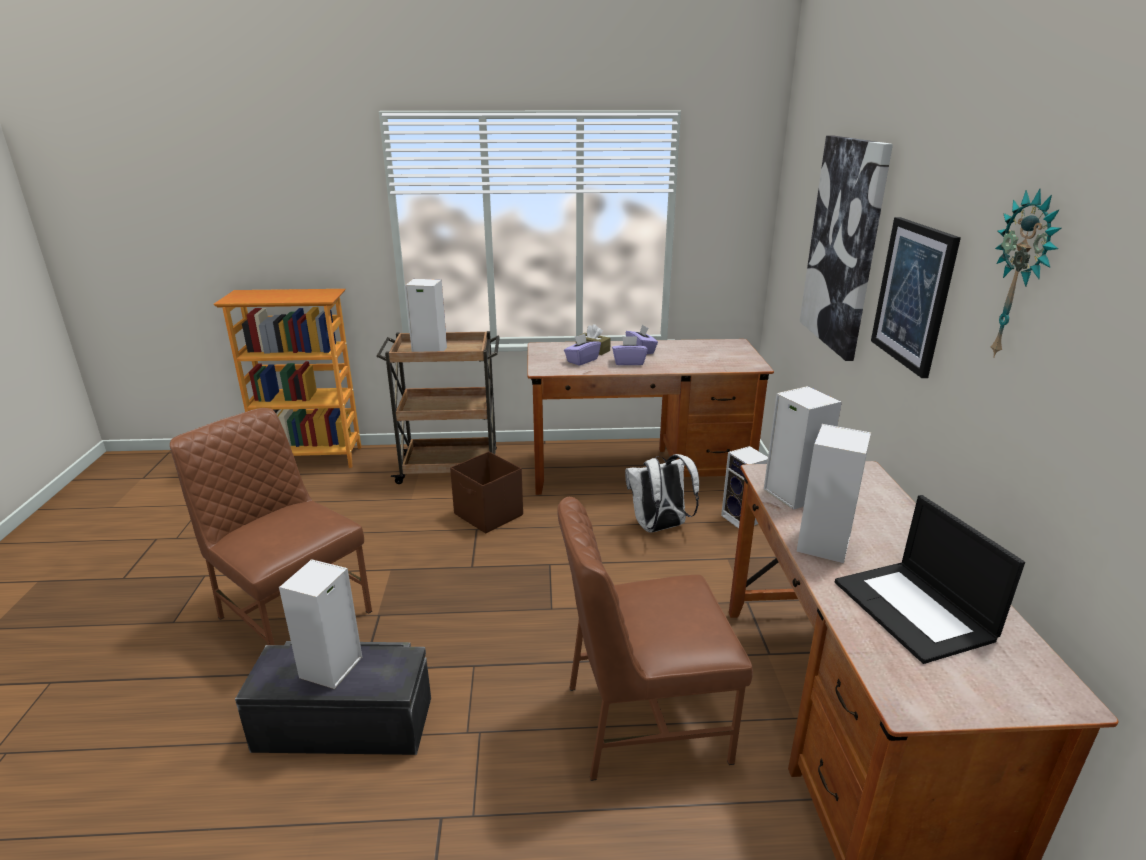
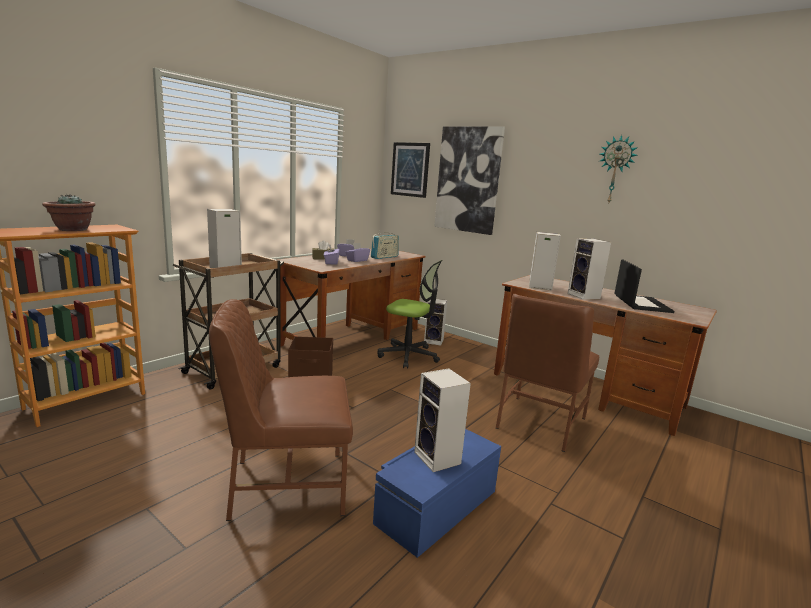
camera: 50 degrees left, 10 degrees down
(286, 296) = (72, 229): none -> potted plant
(344, 722) = (436, 506): black storage box -> blue storage box
(659, 527) = (408, 356): white backpack -> office chair
(689, 362) = (384, 257): none -> radio
(913, 295) = (539, 192): picture -> picture (410, 169)
(915, 611) = (641, 303): laptop -> laptop turned 105 degrees counterclockwise

